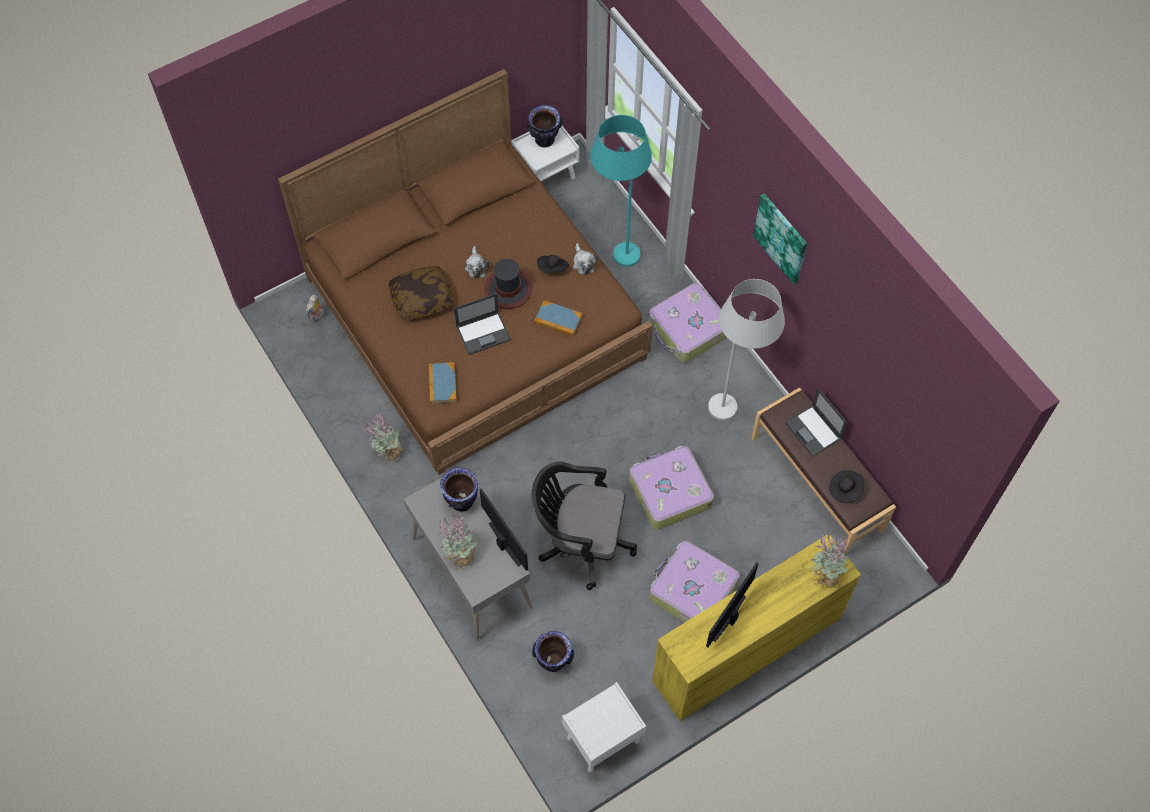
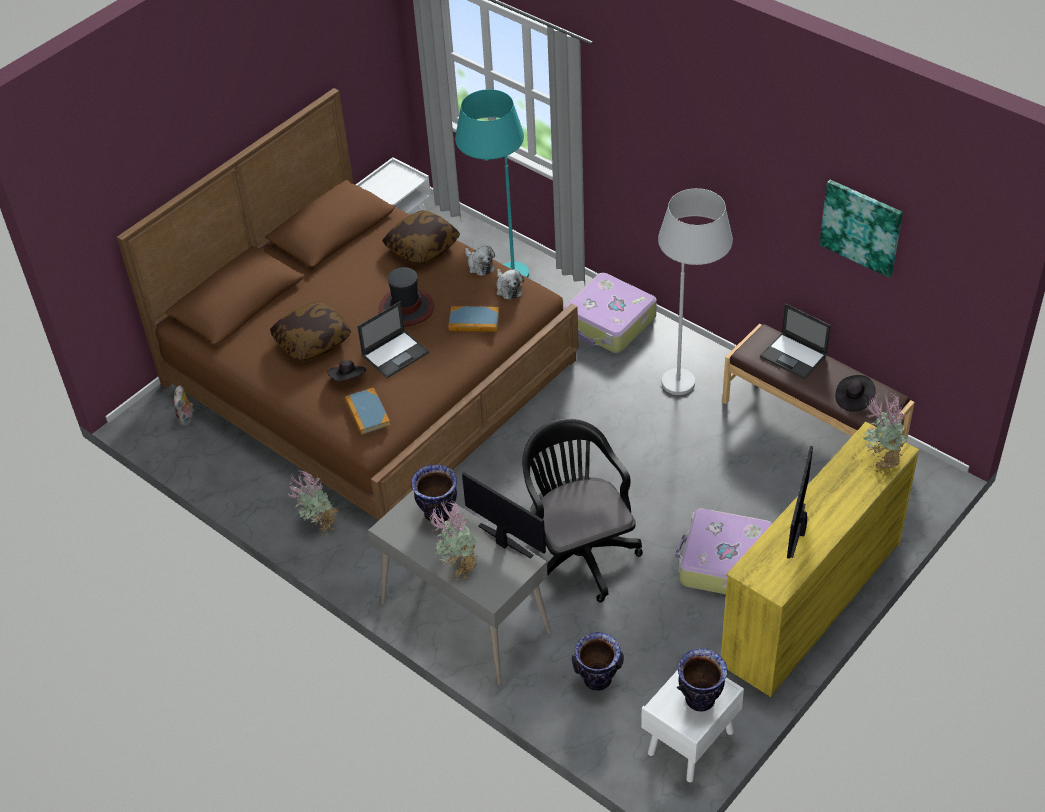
camera: 15 degrees left, 15 degrees down
(476, 266) = (362, 297): plush toy -> plush toy (508, 288)
(543, 229) = (422, 247): none -> pillow
(545, 140) = (388, 179): vase -> vase (700, 700)
(553, 268) = (448, 278): black hat -> black hat (348, 379)
(581, 542) = (578, 551): black office chair -> black office chair turned 75 degrees clockwise
(669, 492) = (656, 476): suitcase -> none
(781, 238) = (702, 136): picture -> picture (861, 227)

